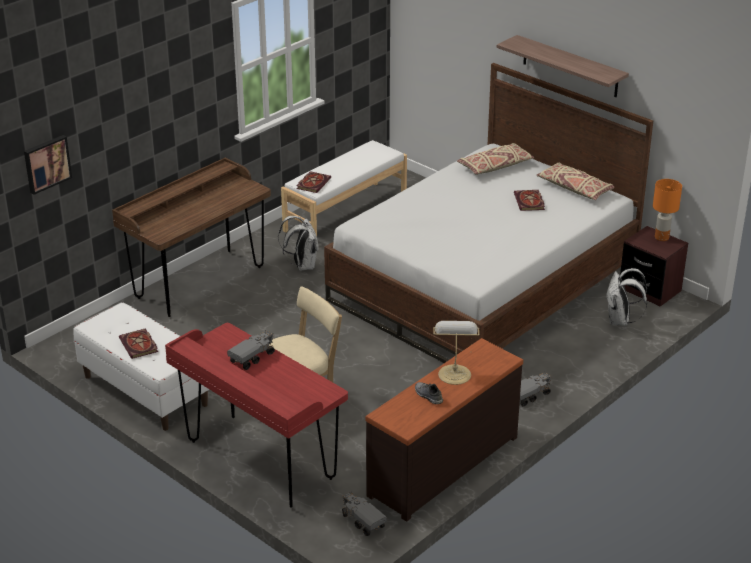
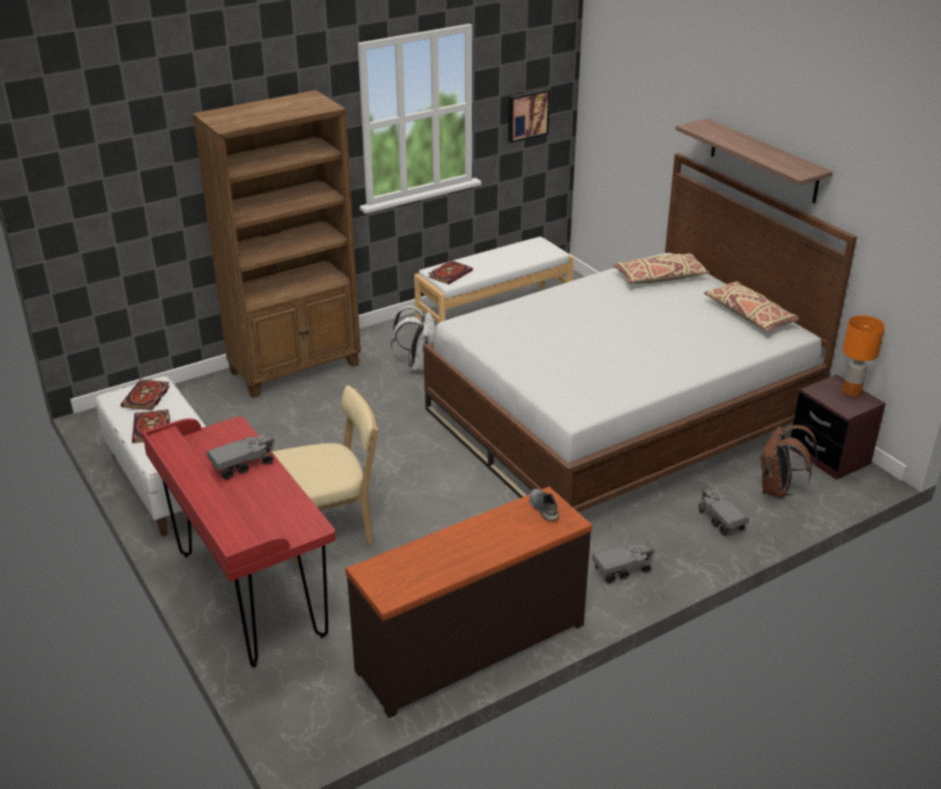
camera: 15 degrees right, 0 degrees up
(46, 163) = (94, 201): picture -> picture (527, 114)
(199, 282) = (296, 368): brown desk -> brown bookcase
(362, 521) = (333, 706): toy truck -> toy truck (720, 520)
(428, 396) = (440, 555): grey shoe -> grey shoe (542, 508)
(454, 373) = (491, 528): table lamp -> none
(530, 202) = (685, 324): book -> book (146, 397)
(620, 321) = (777, 490): white backpack -> brown backpack

